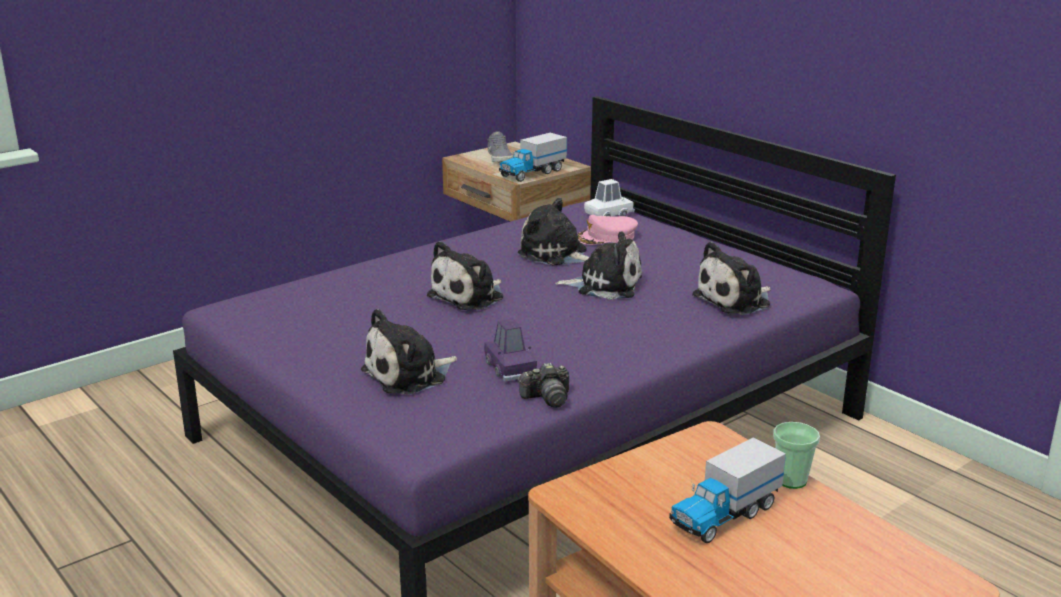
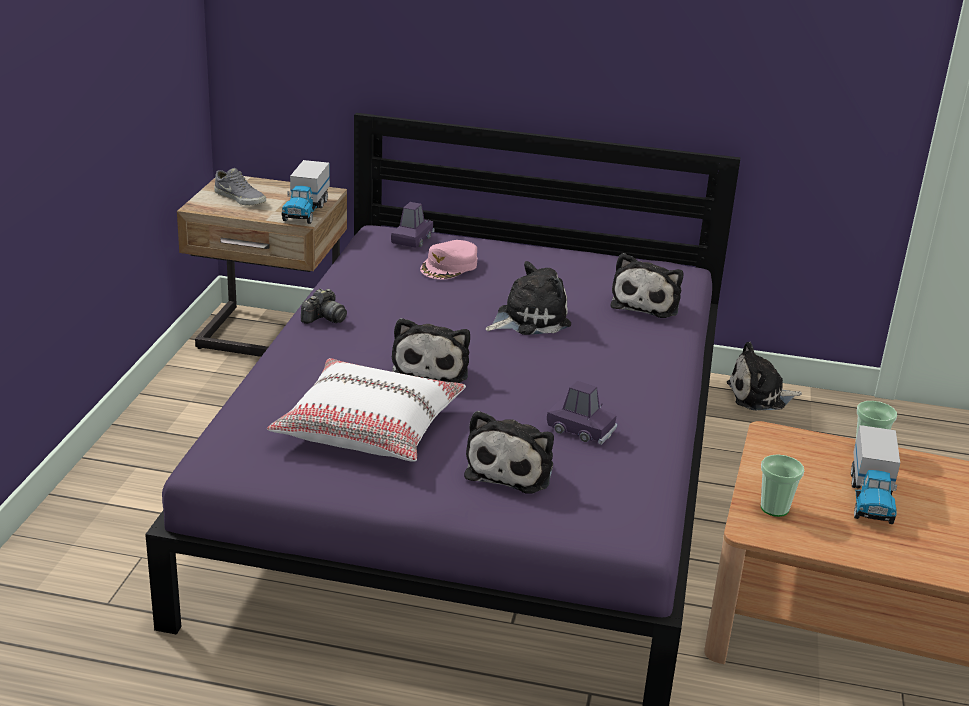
camera: 40 degrees left, 5 degrees up
(358, 319) = (369, 427): none -> white pillow
(547, 398) = (653, 447): camera -> camera (324, 318)
(556, 254) = (434, 298): plush toy -> plush toy (760, 396)
(609, 214) = (412, 239): white toy car -> purple toy car
(610, 488) = (774, 508): none -> cup

